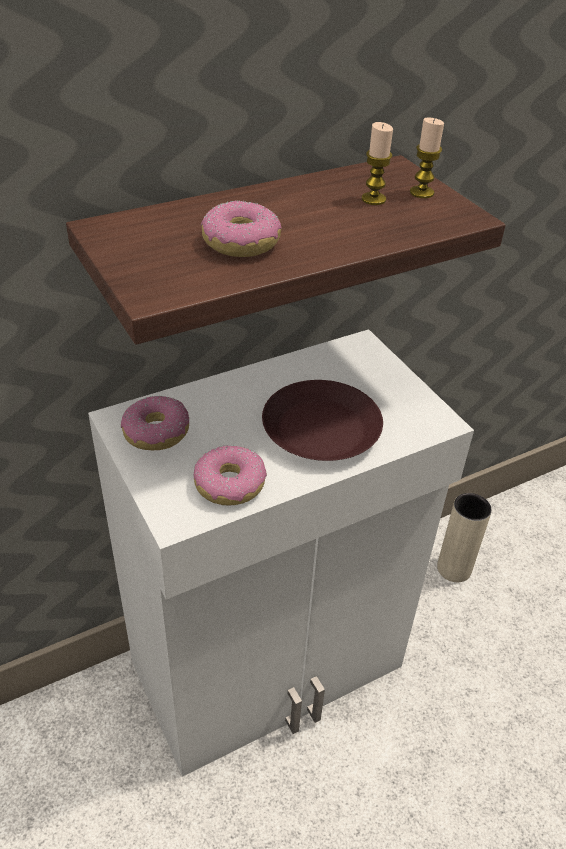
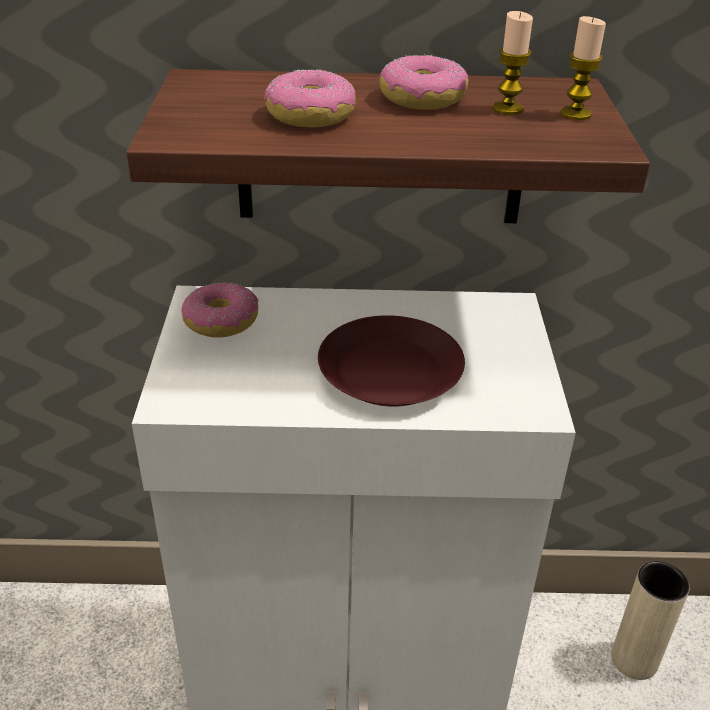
camera: 30 degrees right, 5 degrees down
(229, 485) = (248, 391): donut -> donut (422, 99)

